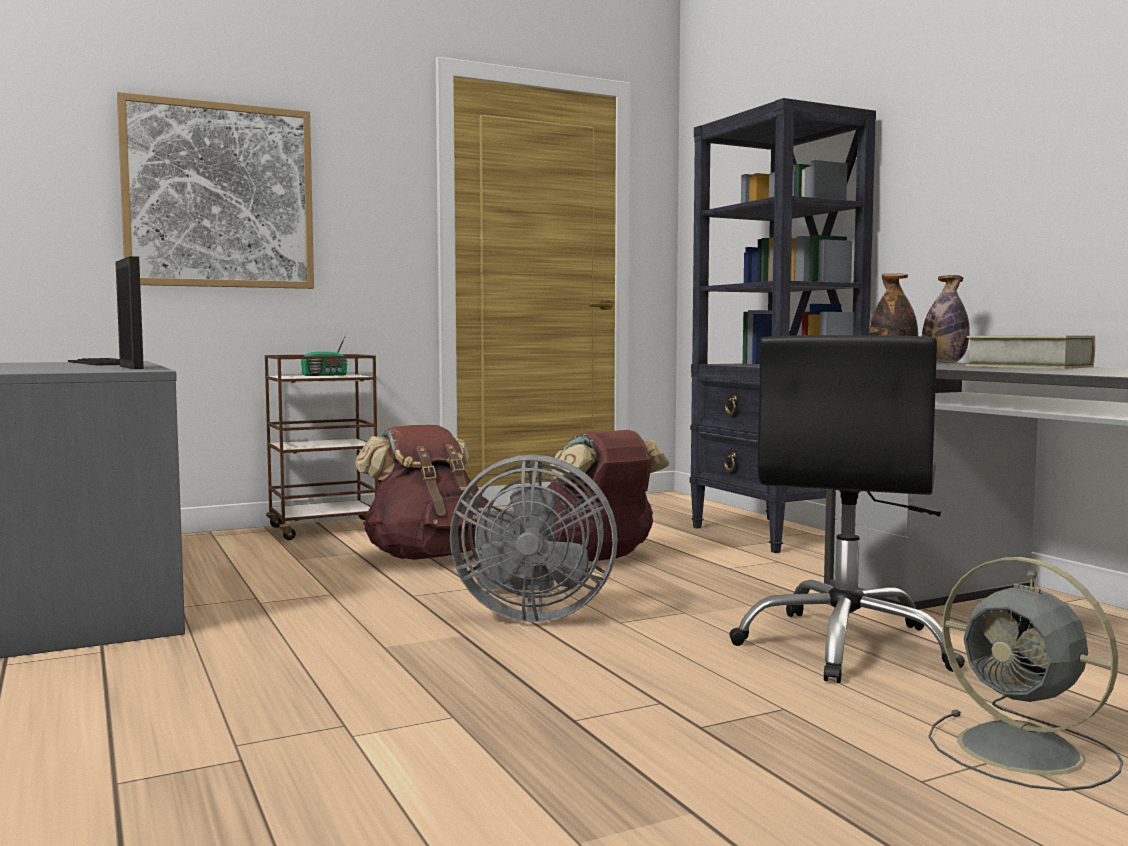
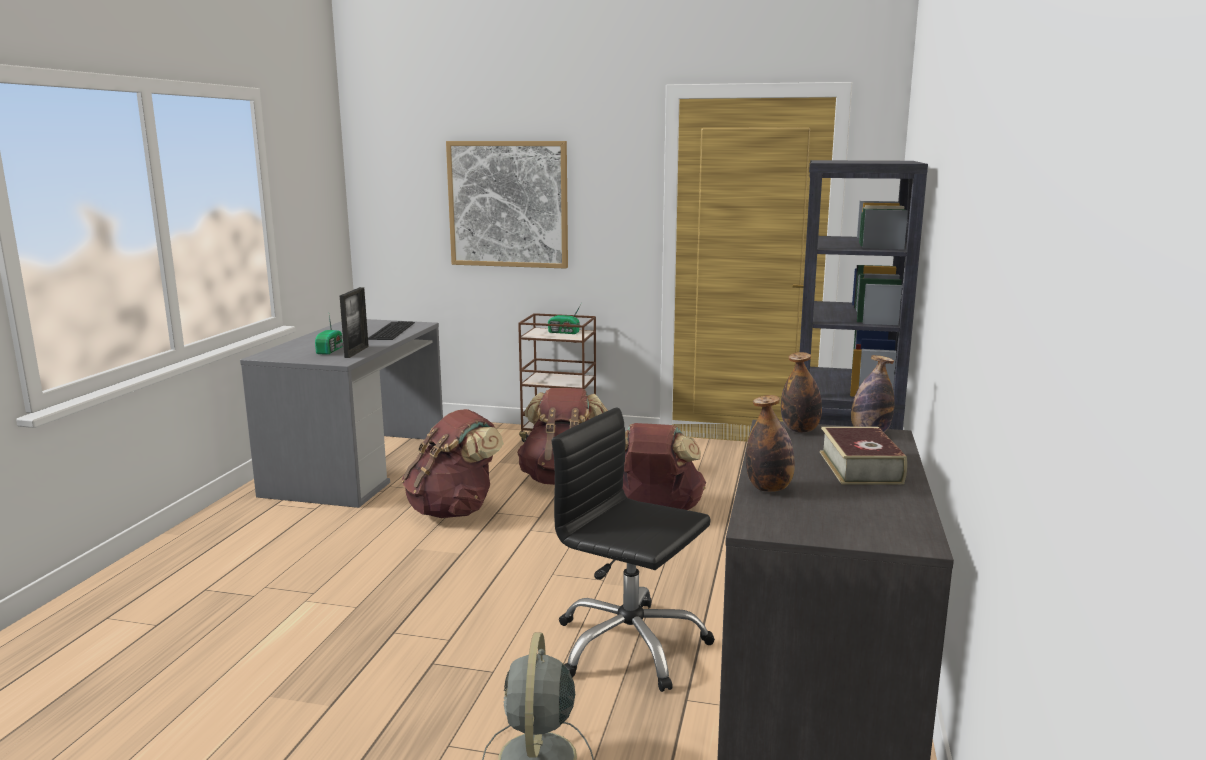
camera: 40 degrees right, 10 degrees up
(75, 368) = (331, 350): none -> radio
(348, 605) = (454, 510): none -> brown backpack
(530, 614) = (521, 549): grey fan -> none
(846, 646) = (629, 646): black office chair -> black office chair turned 60 degrees clockwise
(1040, 371) = (769, 488): none -> bottle

